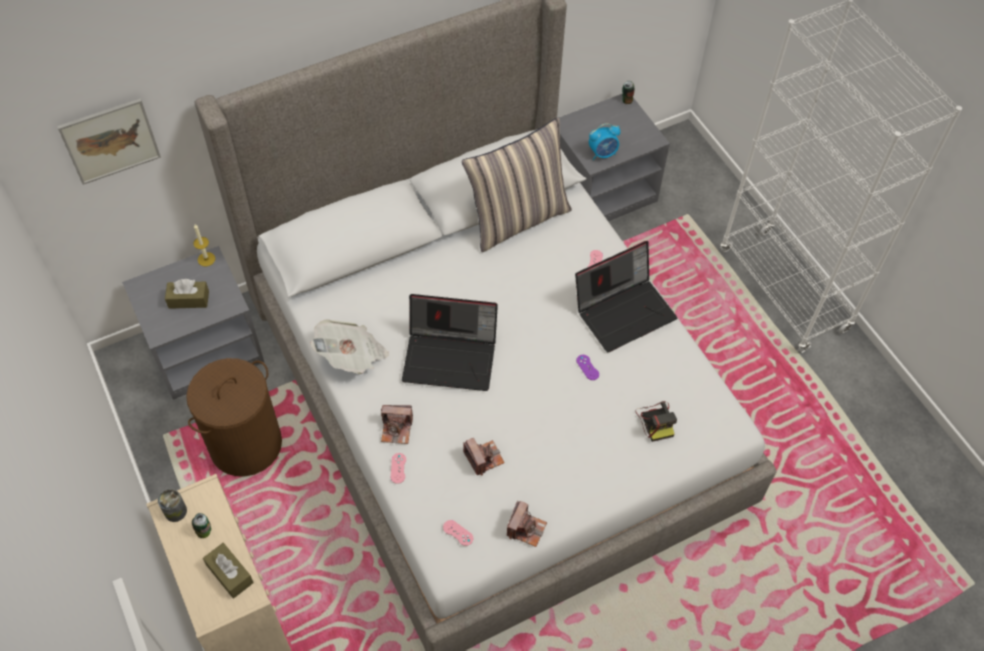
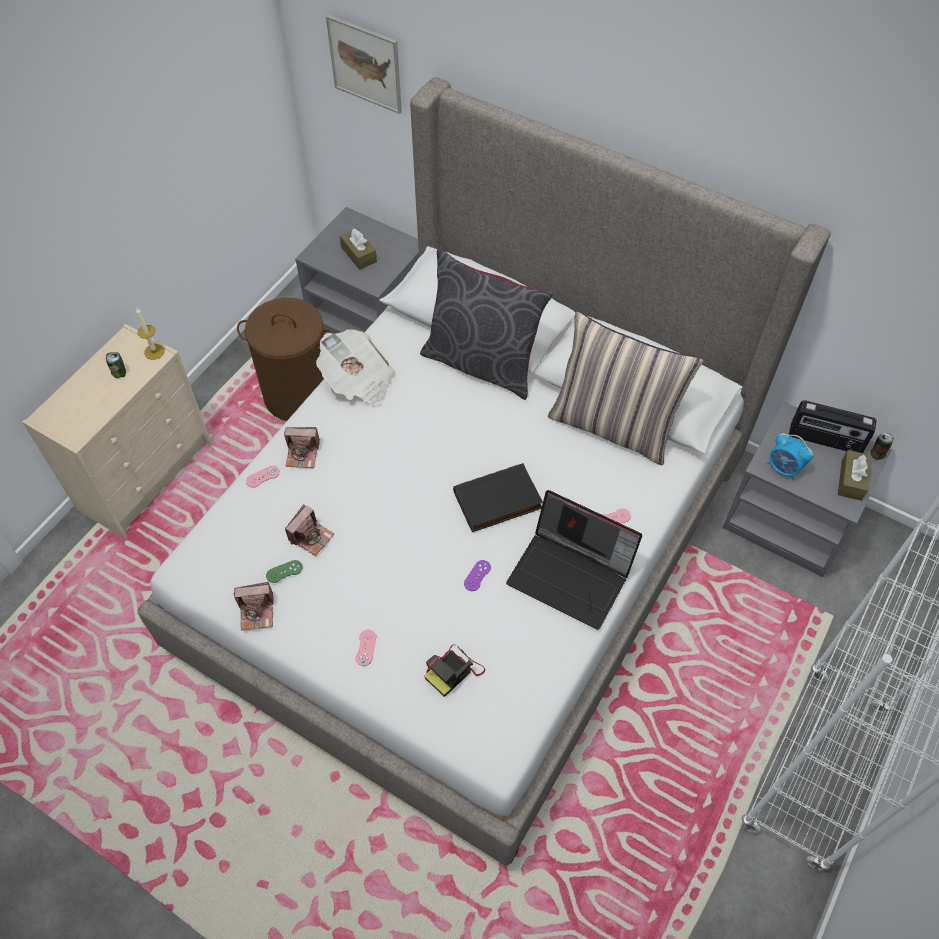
camera: 60 degrees right, 0 degrees up
(175, 511) = (128, 345): can -> none
(206, 259) = (407, 243): candle -> candle (154, 352)
(230, 574) = (89, 411): brown tissue box -> brown tissue box (851, 480)
(396, 429) = (302, 454): camera -> camera turned 60 degrees counterclockwise
(398, 265) = (482, 363): none -> grey pillow
(451, 357) = (408, 454): laptop -> none
(458, 533) = (220, 557): pink game controller -> pink game controller (365, 647)
(502, 492) = (284, 571): none -> green game controller
(534, 322) = (497, 502): none -> black book
(597, 119) = (825, 440): none -> radio

